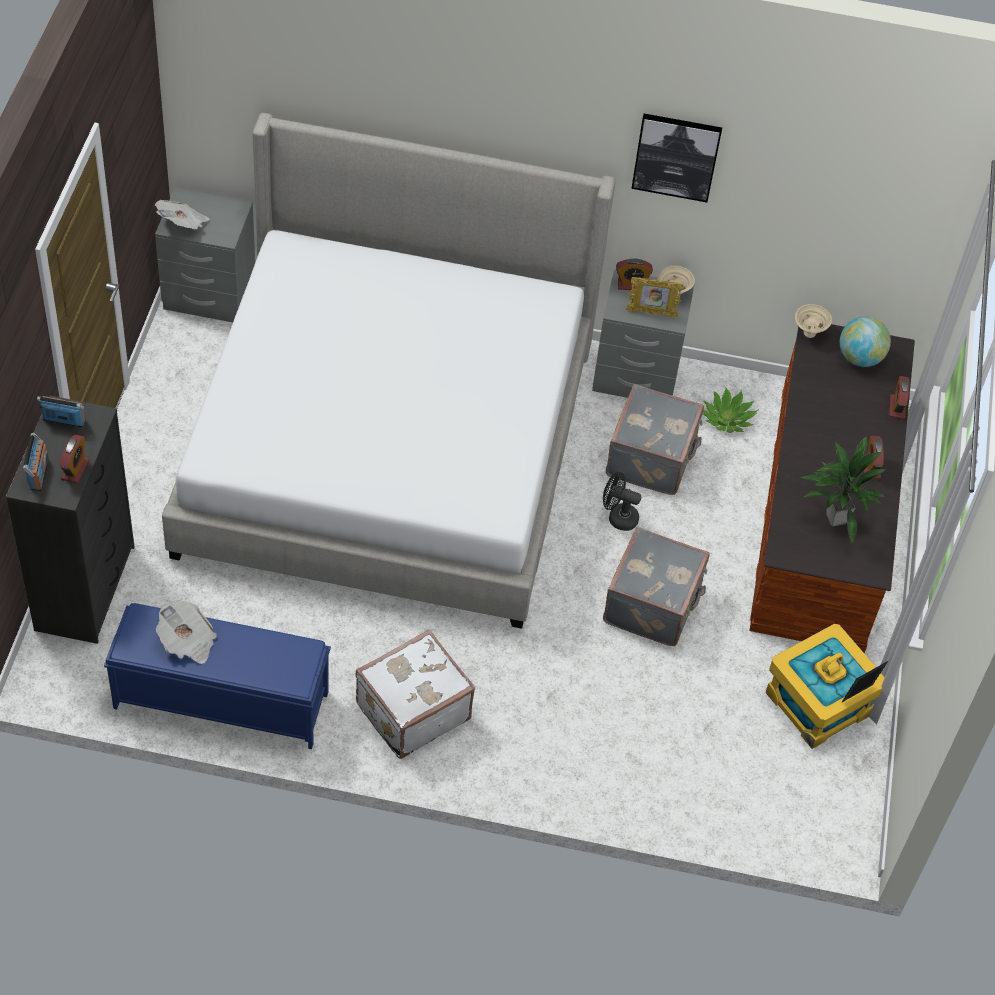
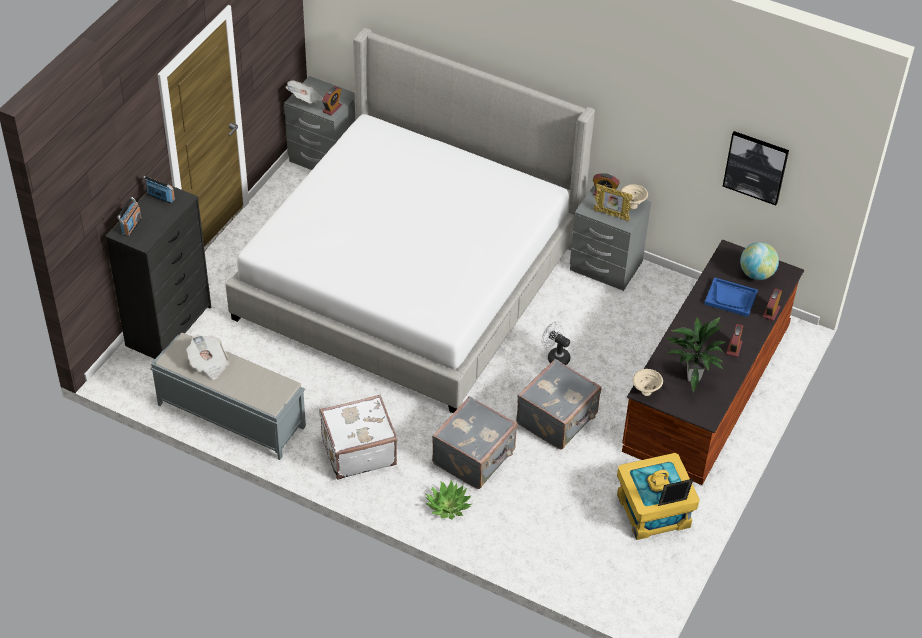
camera: 20 degrees right, 5 degrees down
(75, 470) = (155, 228): alarm clock -> alarm clock (332, 108)
(220, 700) = (230, 415): blue bench -> grey bench
(618, 517) = (555, 357): black fan -> white fan
(652, 458) = (596, 323): grey suitcase -> grey suitcase (475, 458)
(676, 156) = (636, 99): picture -> picture (756, 167)
(727, 419) = (662, 307): potted plant -> potted plant (448, 506)
(809, 334) = (724, 251): beige bowl -> beige bowl (645, 392)
(841, 398) = (731, 298): none -> blue tray

